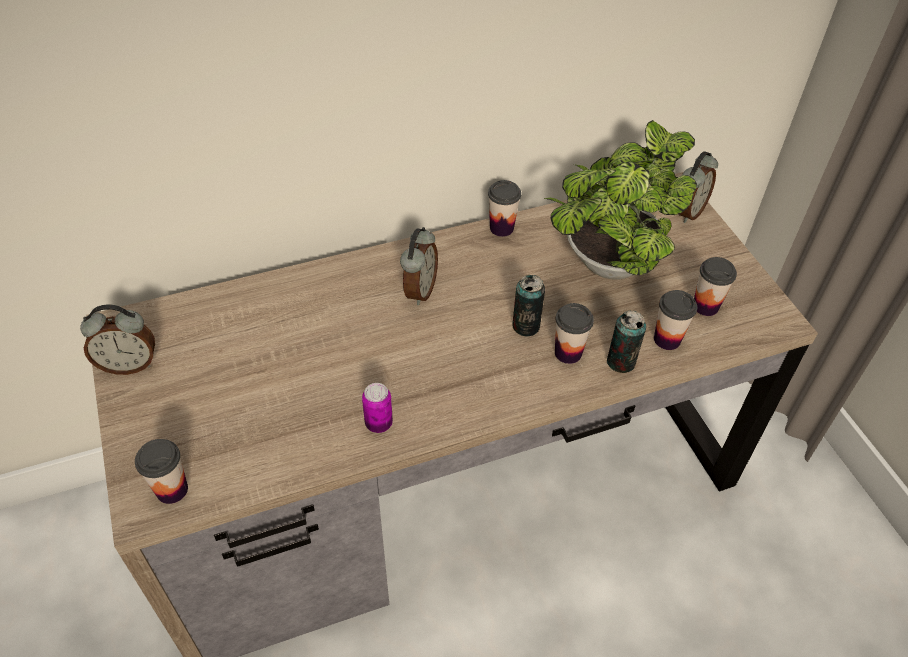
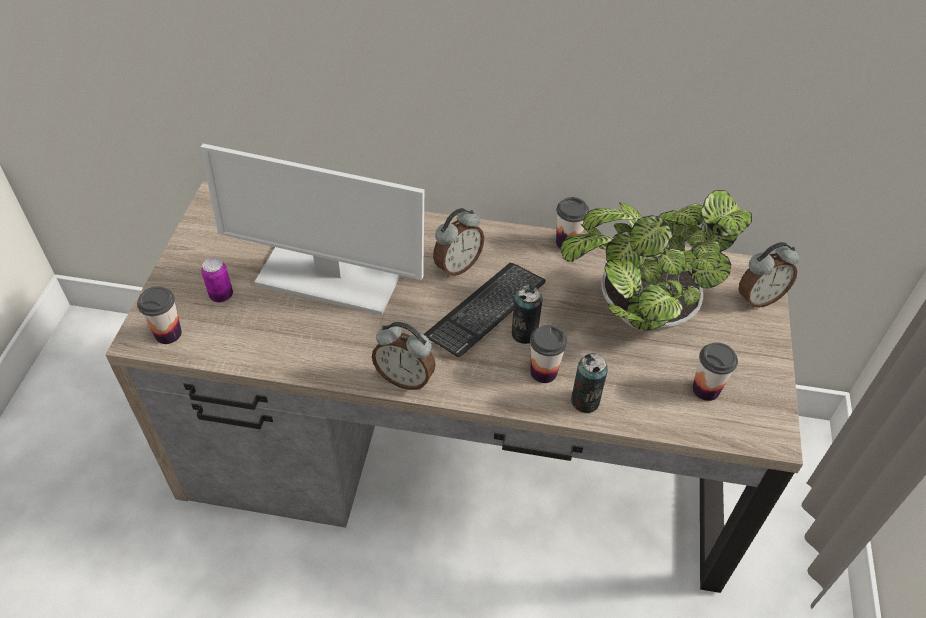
camera: 30 degrees right, 0 degrees up
(129, 364) = (204, 230): alarm clock -> alarm clock (405, 378)
(301, 355) = (328, 277): none -> monitor
(378, 423) = (346, 356): can -> can (221, 295)
(476, 320) = (485, 310): none -> keyboard
(667, 339) = (644, 402): cup -> none

